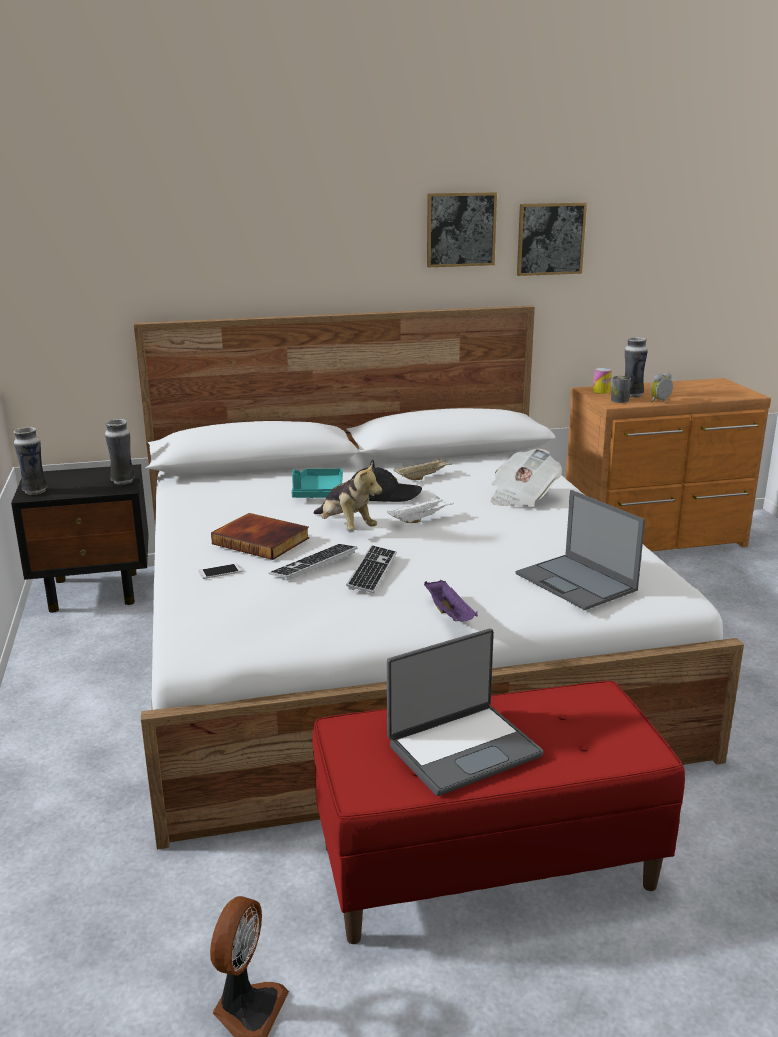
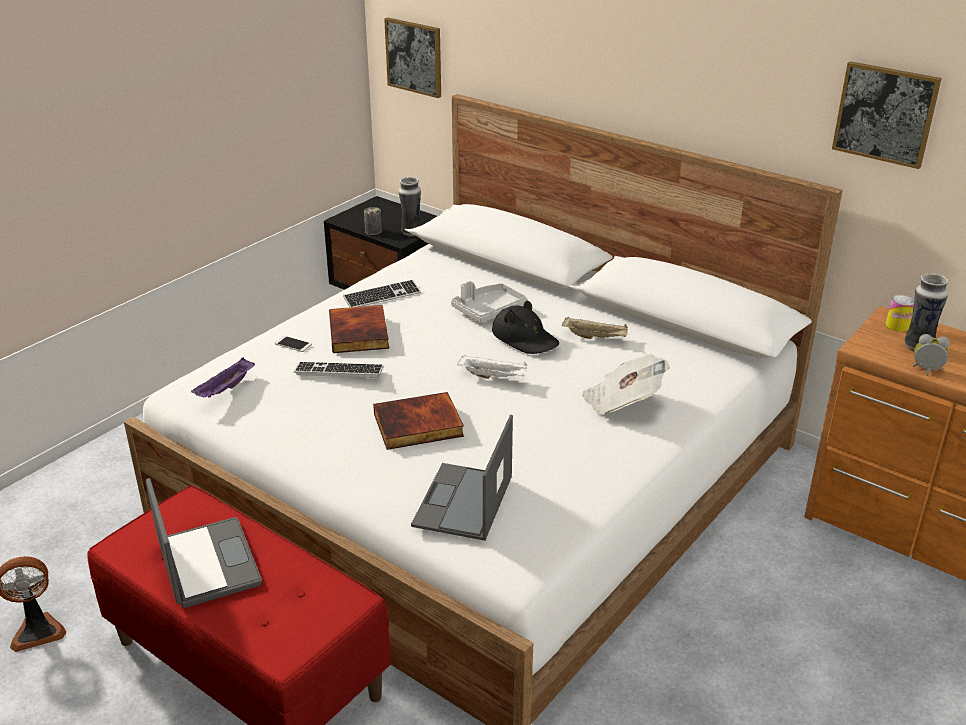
camera: 50 degrees right, 10 degrees up
(35, 491) = (351, 216): vase -> none
(318, 492) = (488, 310): turquoise tray -> grey tray
(346, 527) = (432, 353): plush toy -> none
(372, 571) = (363, 400): keyboard -> keyboard (382, 296)
(443, 566) = (418, 426): none -> book
(450, 614) = (333, 466): purple tray -> purple tray (226, 389)
(461, 229) = (772, 76): picture -> picture (414, 57)
(462, 749) = (206, 564): laptop -> laptop turned 135 degrees counterclockwise
(619, 400) = (883, 347): can -> can (373, 231)

